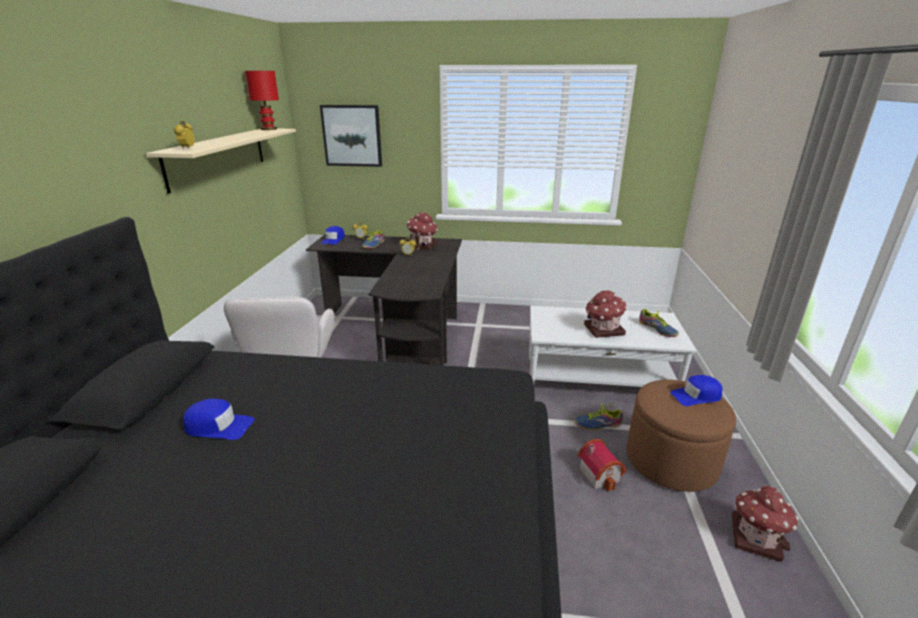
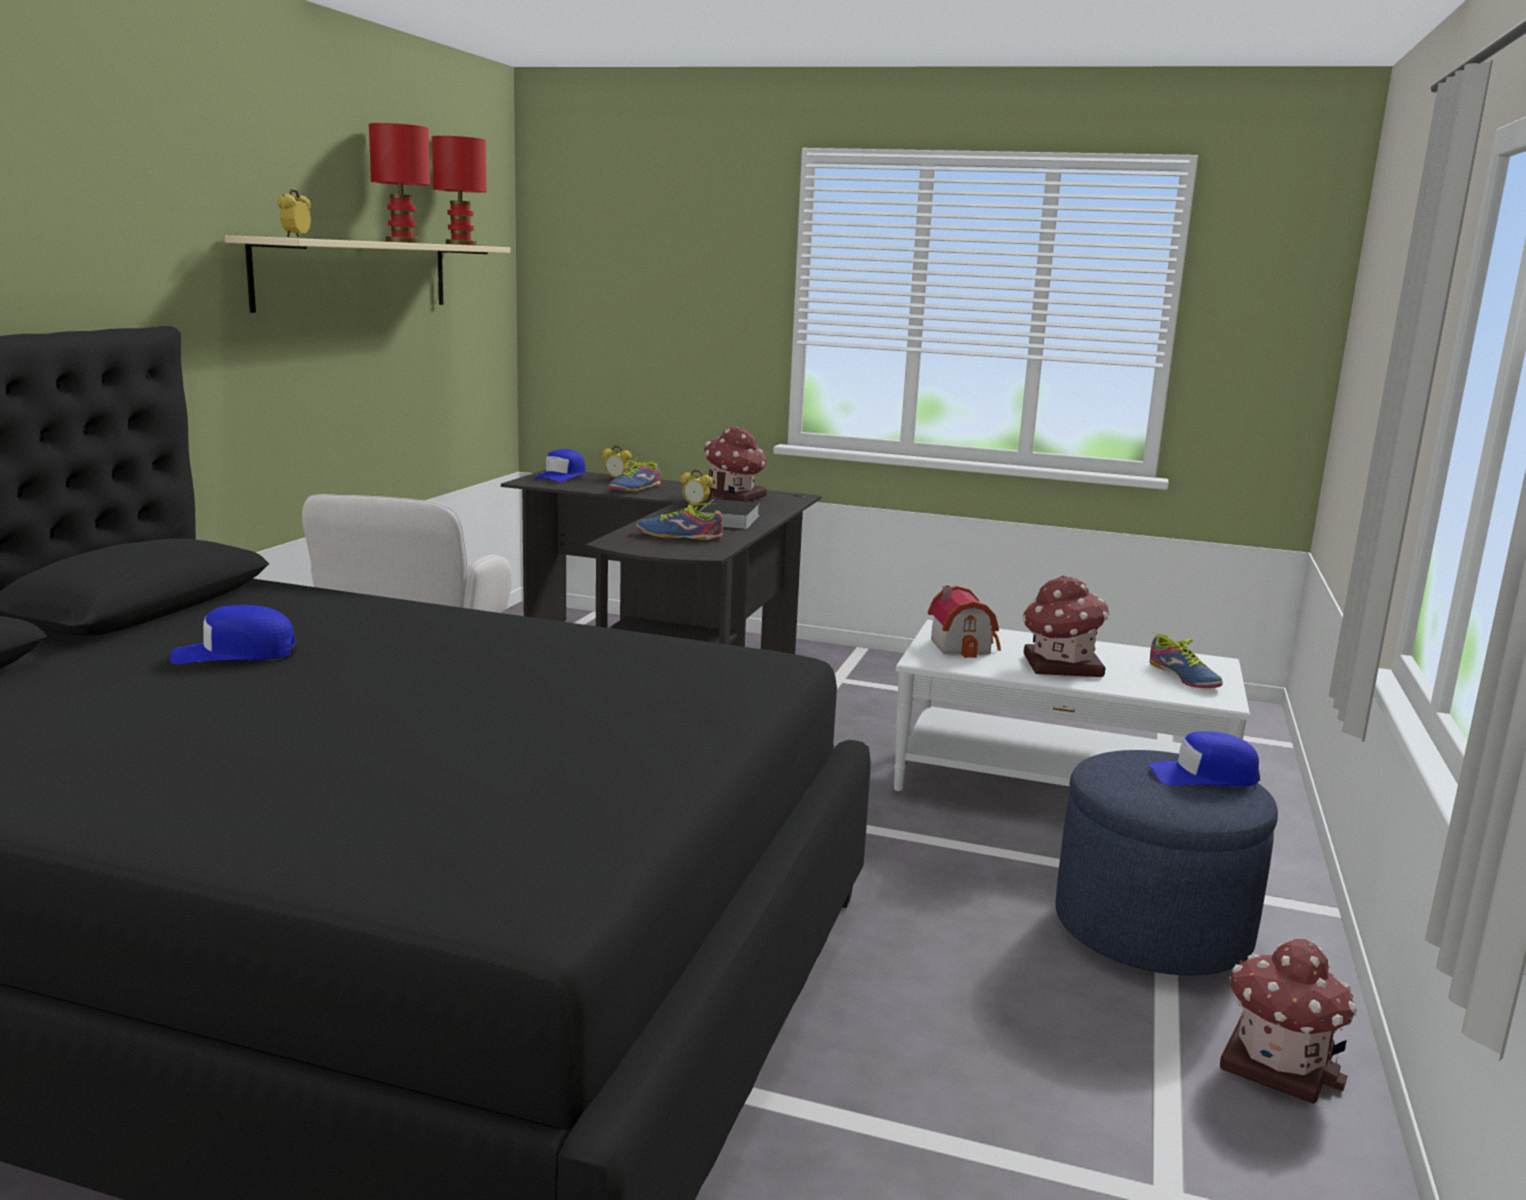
camera: 10 degrees right, 10 degrees down
(218, 426) = (235, 653): blue cap -> blue cap turned 150 degrees clockwise
(241, 135) = (402, 242): none -> red table lamp
(352, 136) = (625, 278): picture -> none
(429, 264) = (729, 520): none -> book
(598, 424) = (1019, 854): shoe -> shoe (679, 536)
(600, 474) = (984, 925): toy house -> toy house (963, 646)
(671, 461) = (1152, 928): brown ottoman -> blue ottoman

